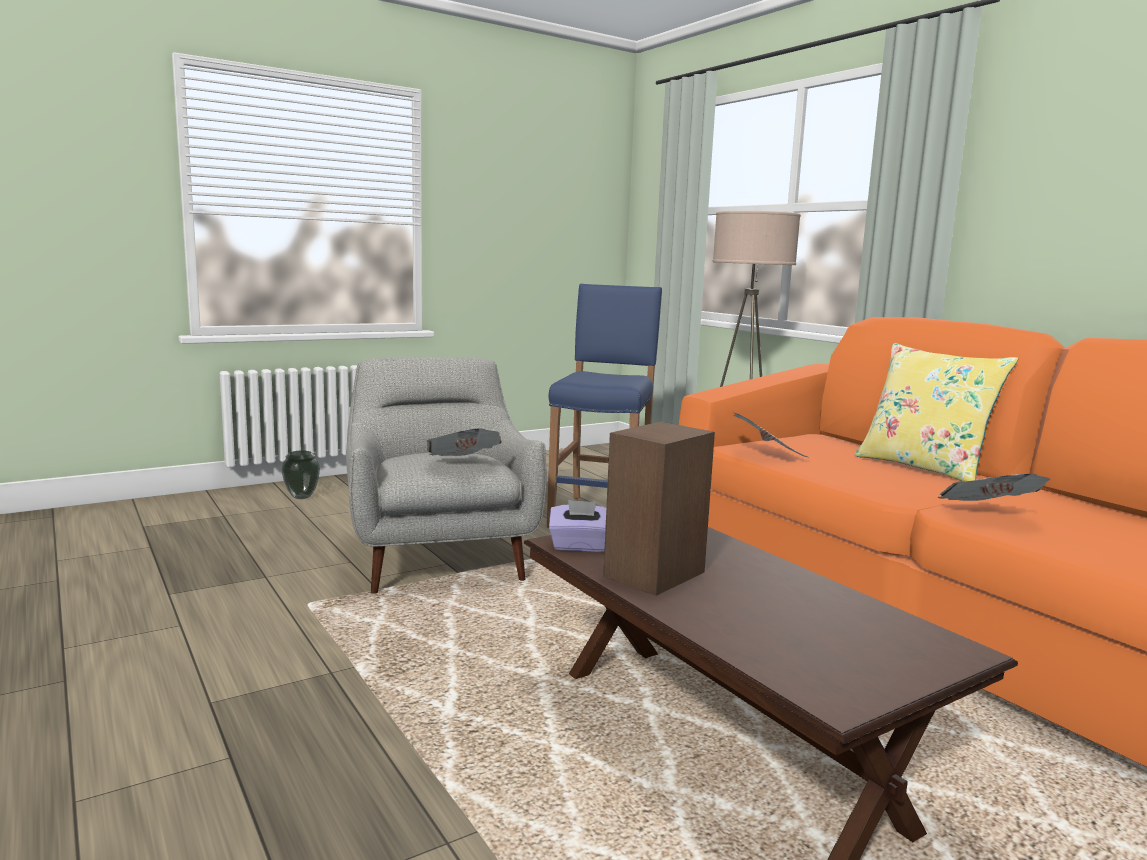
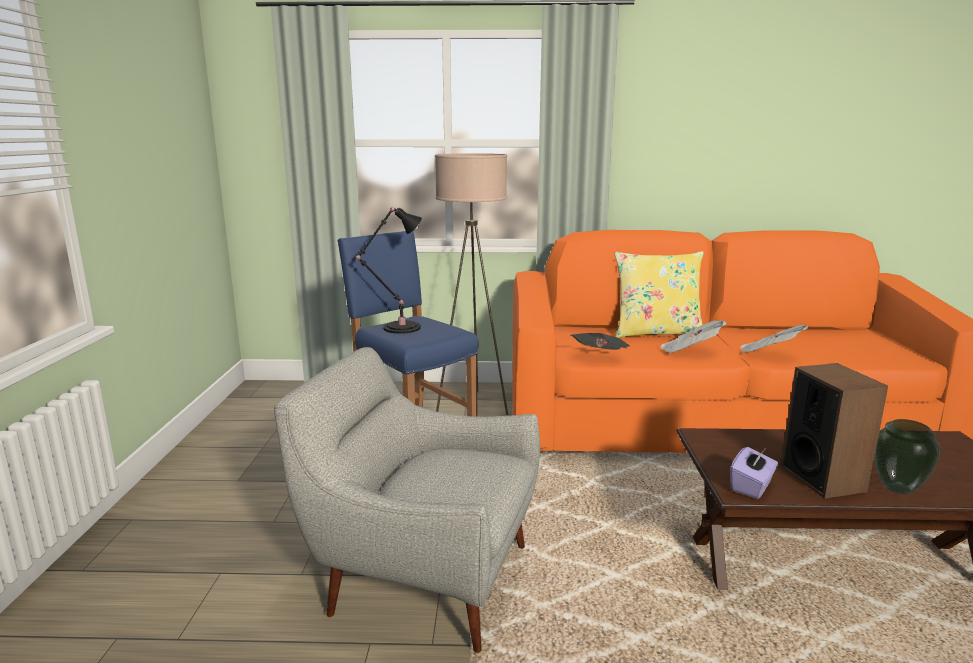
camera: 55 degrees left, 5 degrees up
(301, 497) = (88, 624): vase -> vase (898, 489)
(463, 464) = (483, 469): newspaper -> newspaper (689, 352)
(597, 374) = (398, 328): none -> black table lamp

